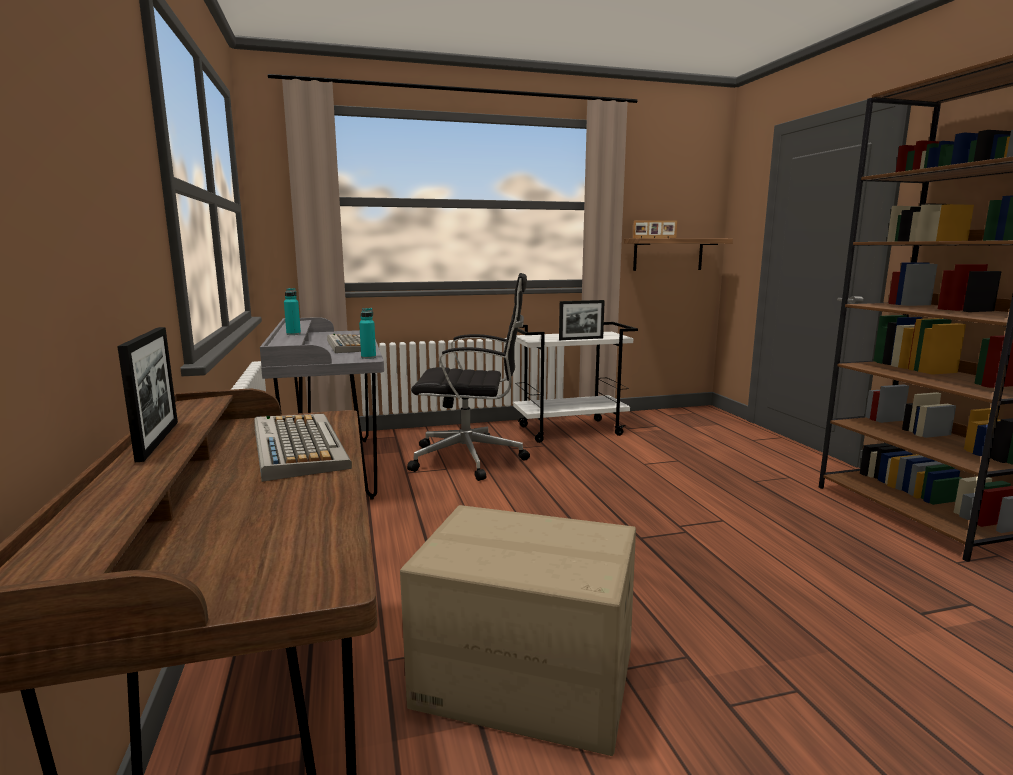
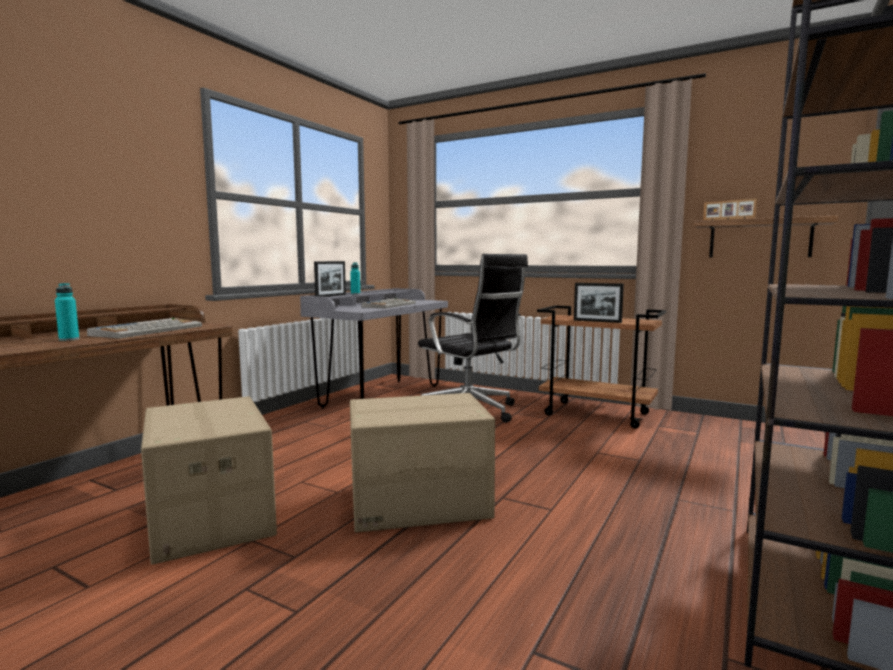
camera: 45 degrees right, 5 degrees down
(158, 440) = (90, 313): picture frame -> picture frame (331, 296)
(368, 357) = (364, 310): turquoise bottle -> turquoise bottle (69, 339)
(570, 430) = (597, 414): white cart -> brown cart
(645, 559) = (418, 503): none -> cardboard box

